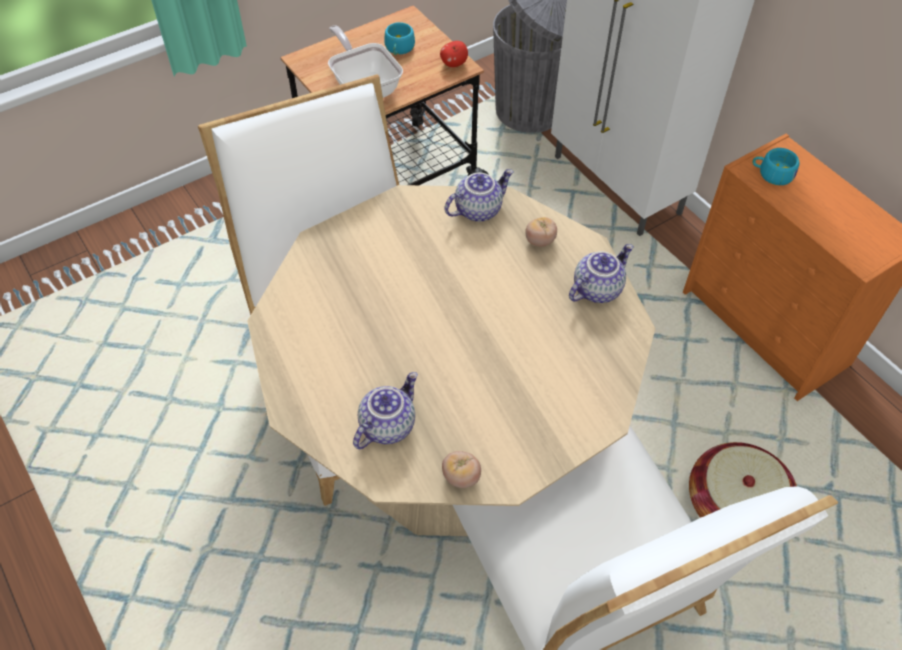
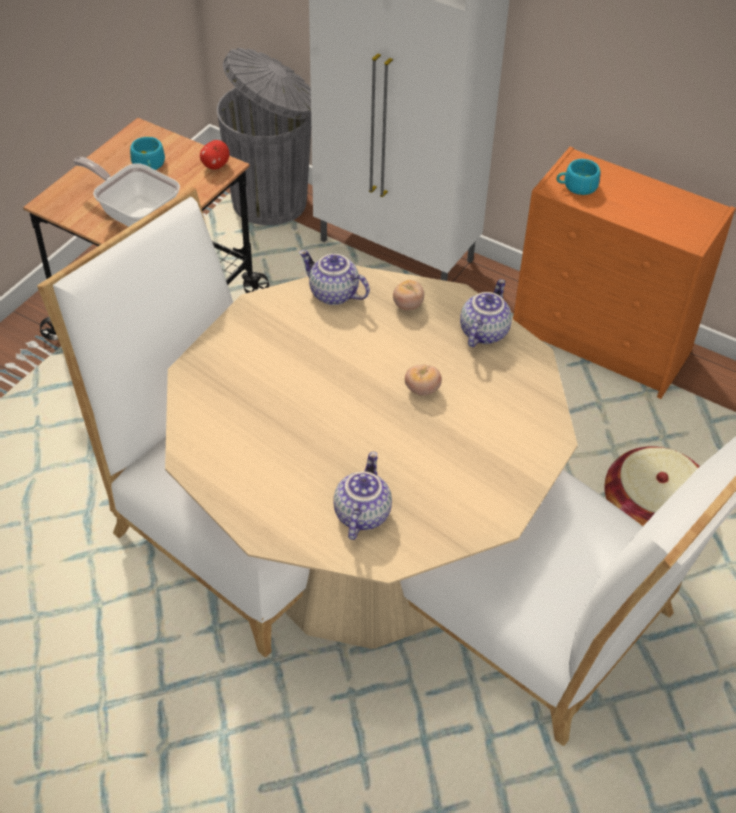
camera: 25 degrees left, 5 degrees down
(461, 477) = (455, 533): tomato -> tomato (422, 389)
(478, 209) = (332, 294): teapot -> teapot turned 90 degrees counterclockwise

